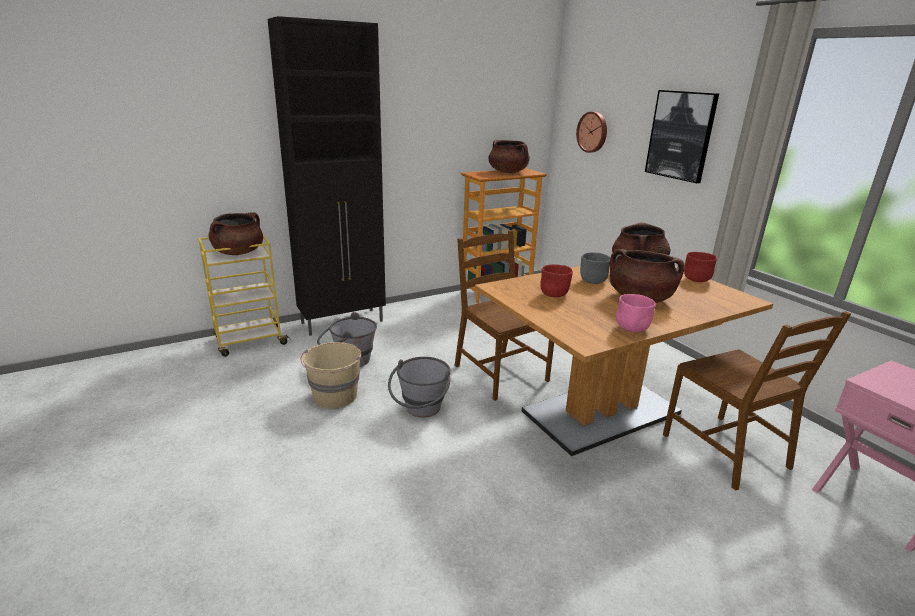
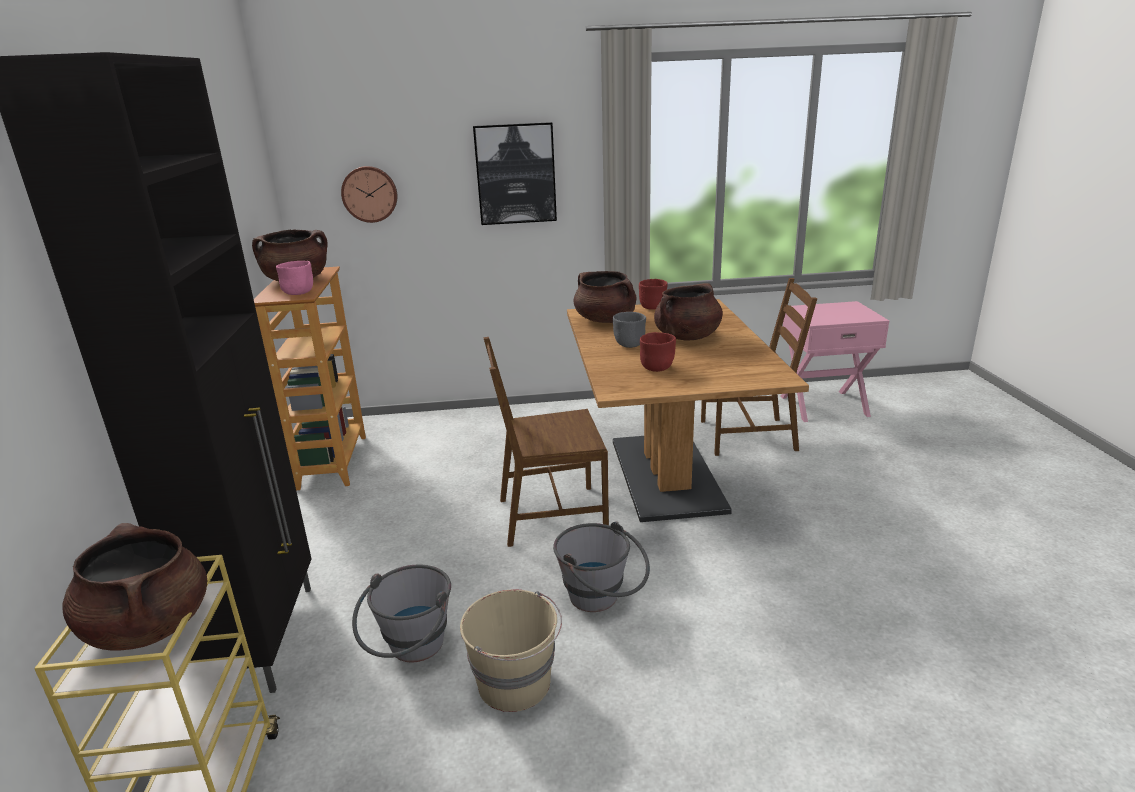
camera: 65 degrees left, 0 degrees up
(632, 329) = (756, 355): pink bowl -> pink bowl (299, 293)

